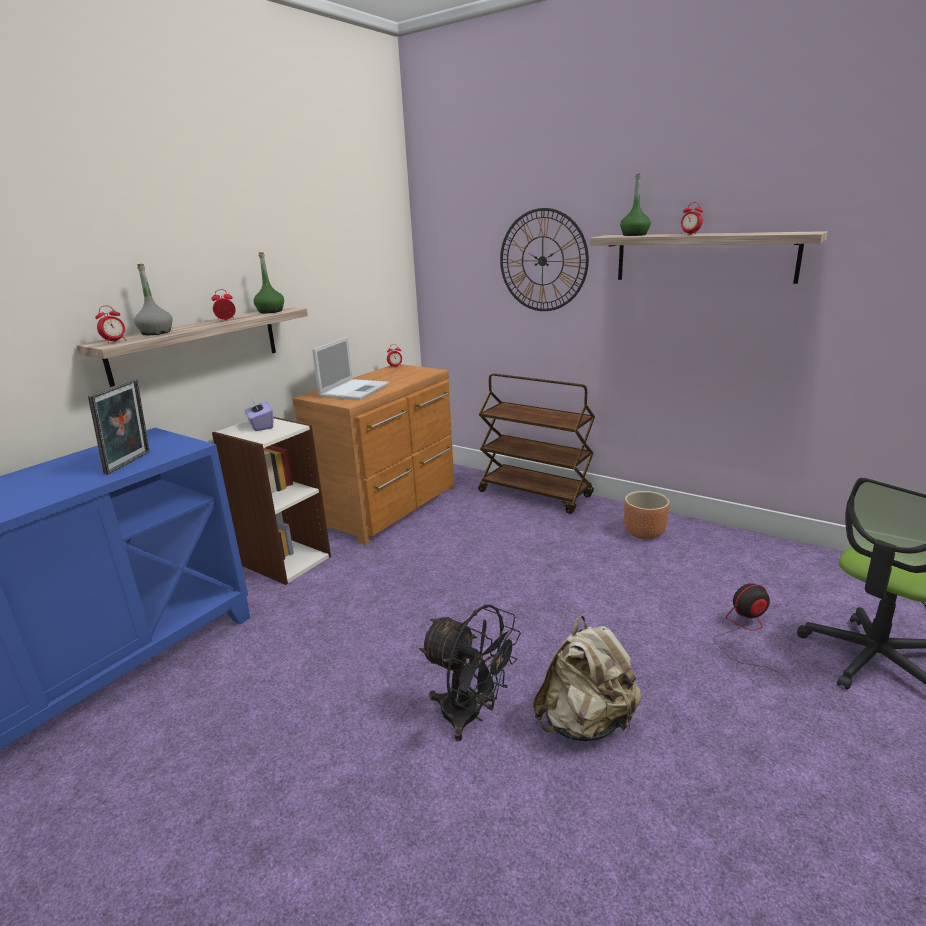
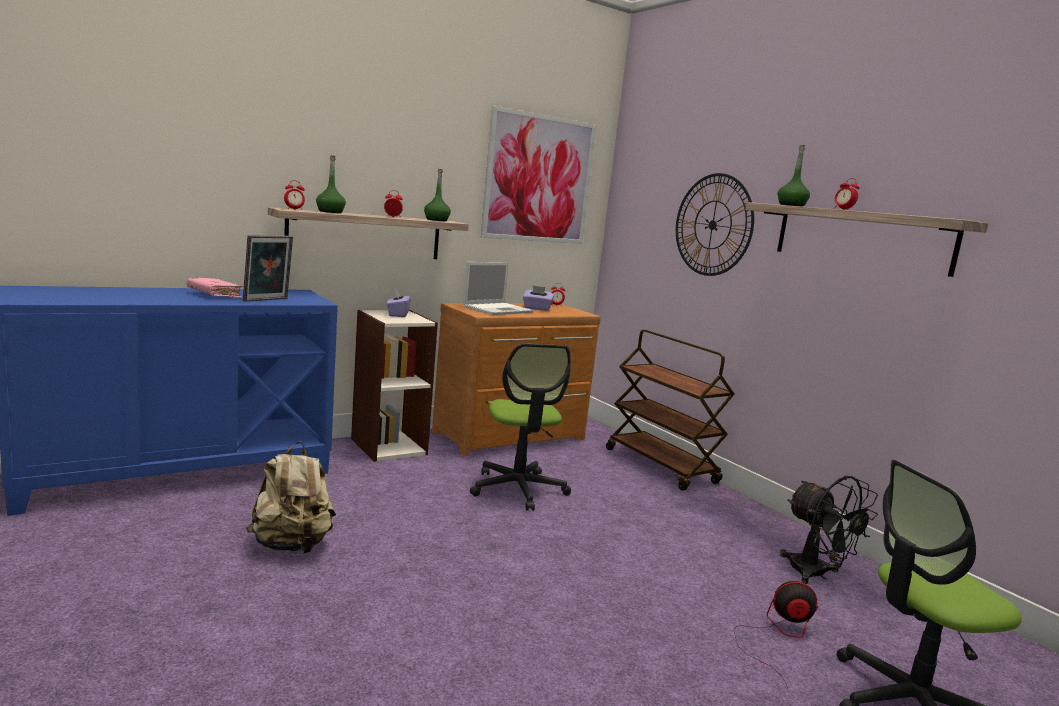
camera: 20 degrees right, 10 degrees down
(58, 475) = (214, 295): none -> pink book
(156, 333) = (330, 212): grey bottle -> green bottle
(351, 240) = (539, 179): none -> picture
(385, 377) = (537, 308): none -> purple tissue box
(442, 565) = (518, 489): none -> office chair
(471, 716) = (442, 593): black fan -> black fan (816, 574)
(586, 722) = (539, 635): beige backpack -> beige backpack (292, 545)
(644, 533) = (748, 527): brown planter -> none

